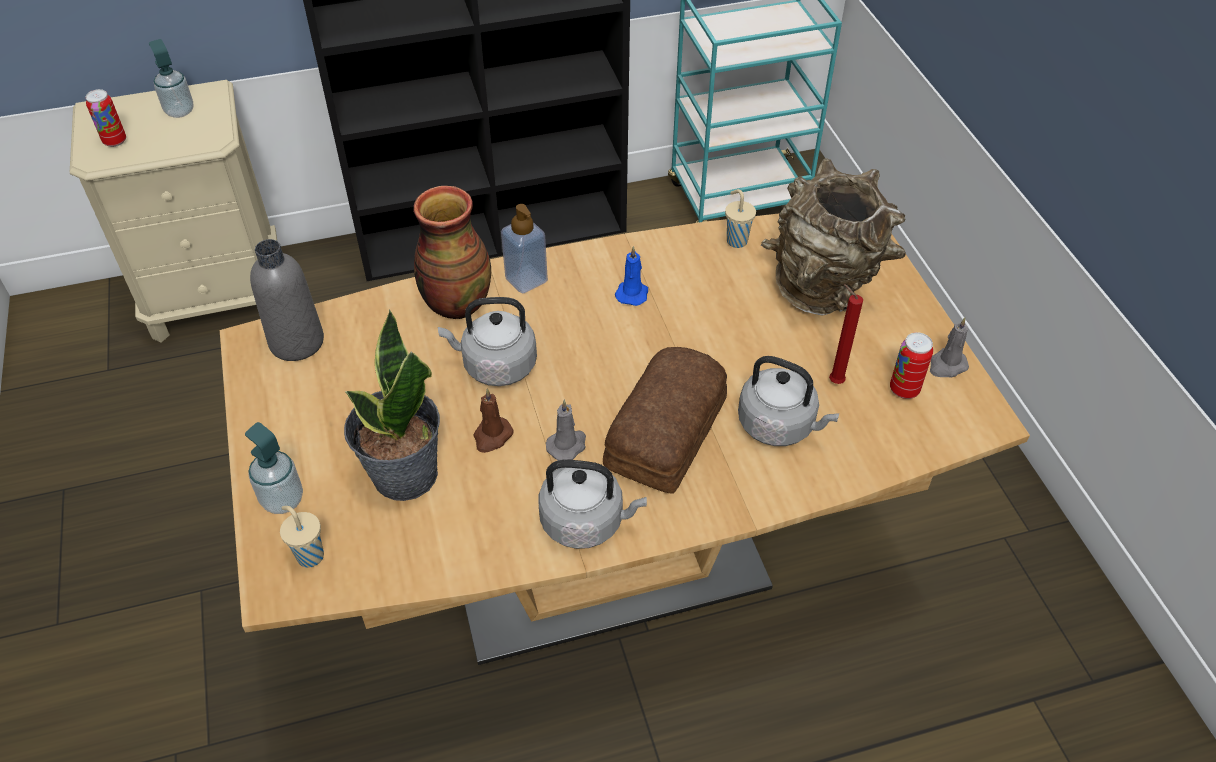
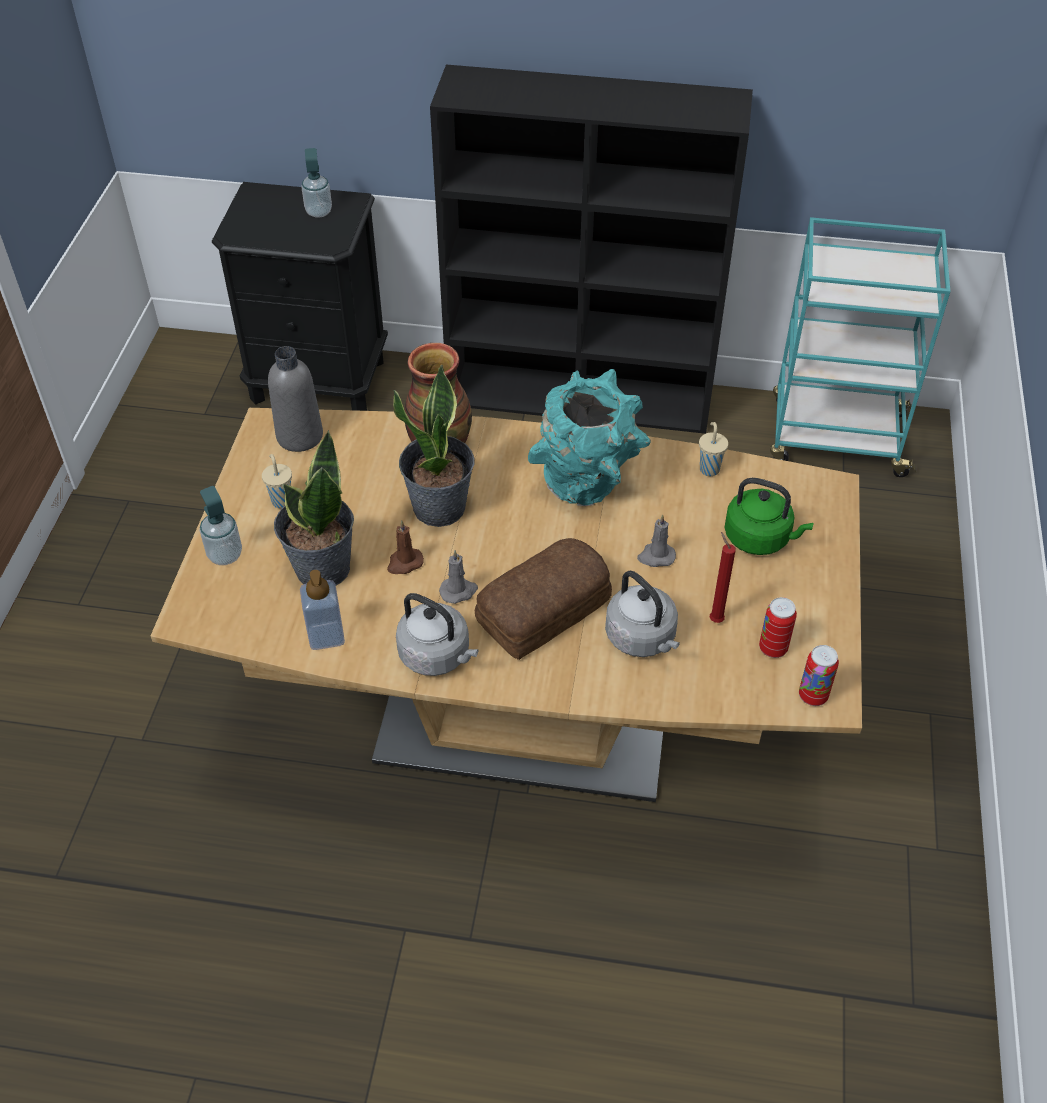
camera: 25 degrees right, 0 degrees up
(115, 141) = (256, 224): can -> can (813, 696)
(219, 297) = (319, 380): beige nightstand -> black nightstand
(309, 555) = (222, 602): beige cup -> beige cup (281, 500)
(495, 366) = (440, 508): grey kettle -> potted plant
(526, 280) = (507, 444): soap dispenser -> soap dispenser (326, 636)
(632, 293) = (588, 485): blue candle -> turquoise vase
(824, 290) = (760, 538): brown vase -> green kettle
(946, 366) = (827, 642): grey candle -> grey candle (656, 556)

